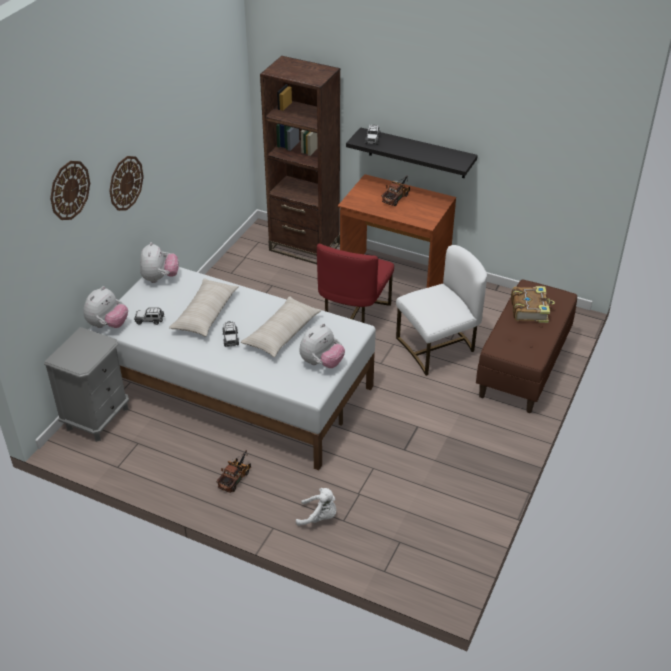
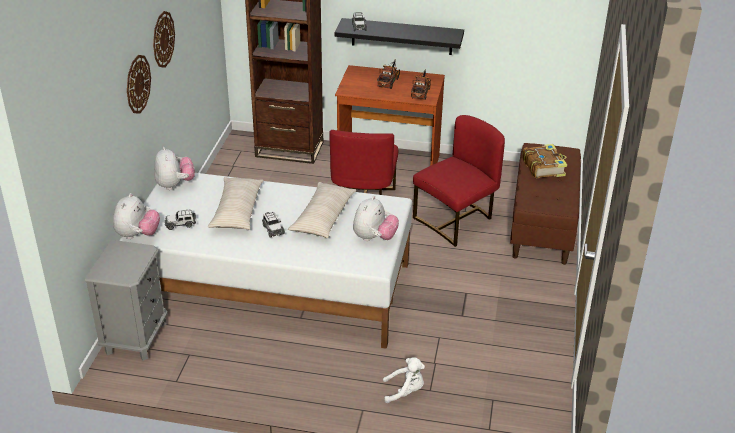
camera: 15 degrees left, 5 degrees down
(69, 190) = (96, 88): wall clock -> wall clock (163, 39)
(236, 477) = (305, 369): toy truck -> toy truck (421, 92)
(437, 348) = (456, 220): white chair -> red chair

